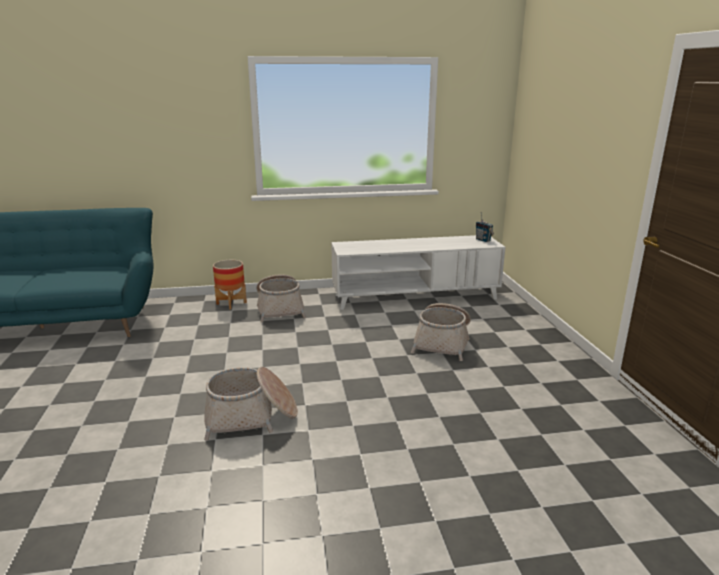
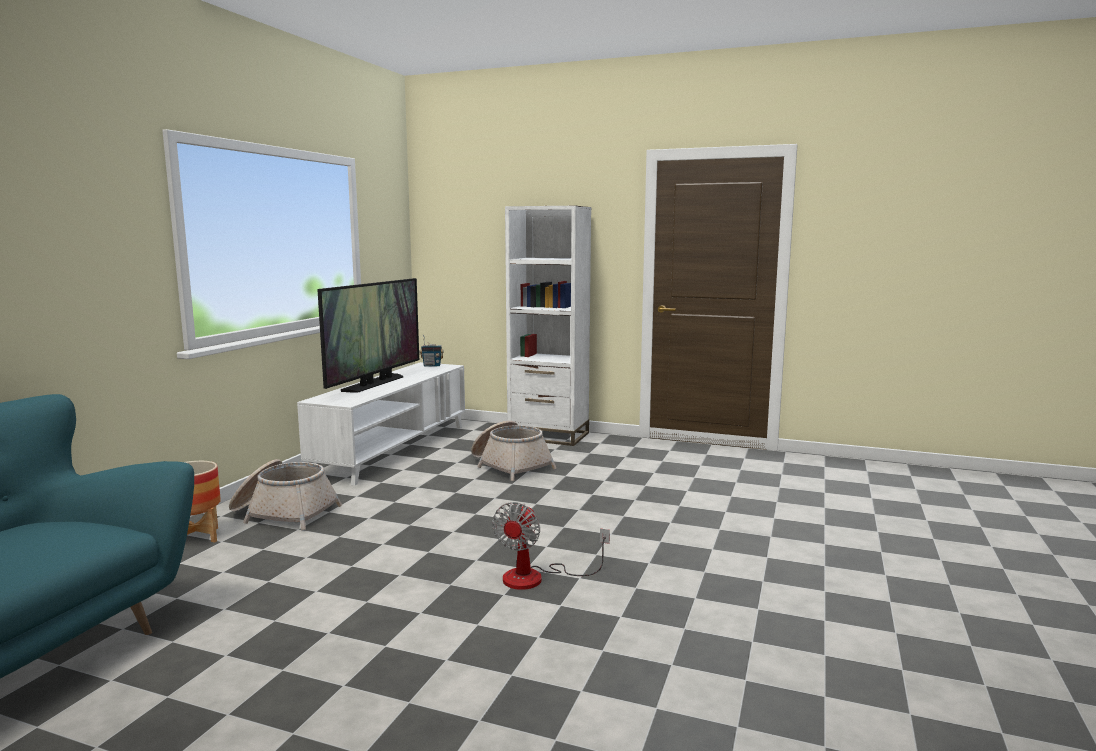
camera: 60 degrees left, 10 degrees down
(251, 417) = (537, 577): basket -> fan
(403, 243) = (374, 383): none -> television
(536, 334) = (548, 436): none -> white bookcase

